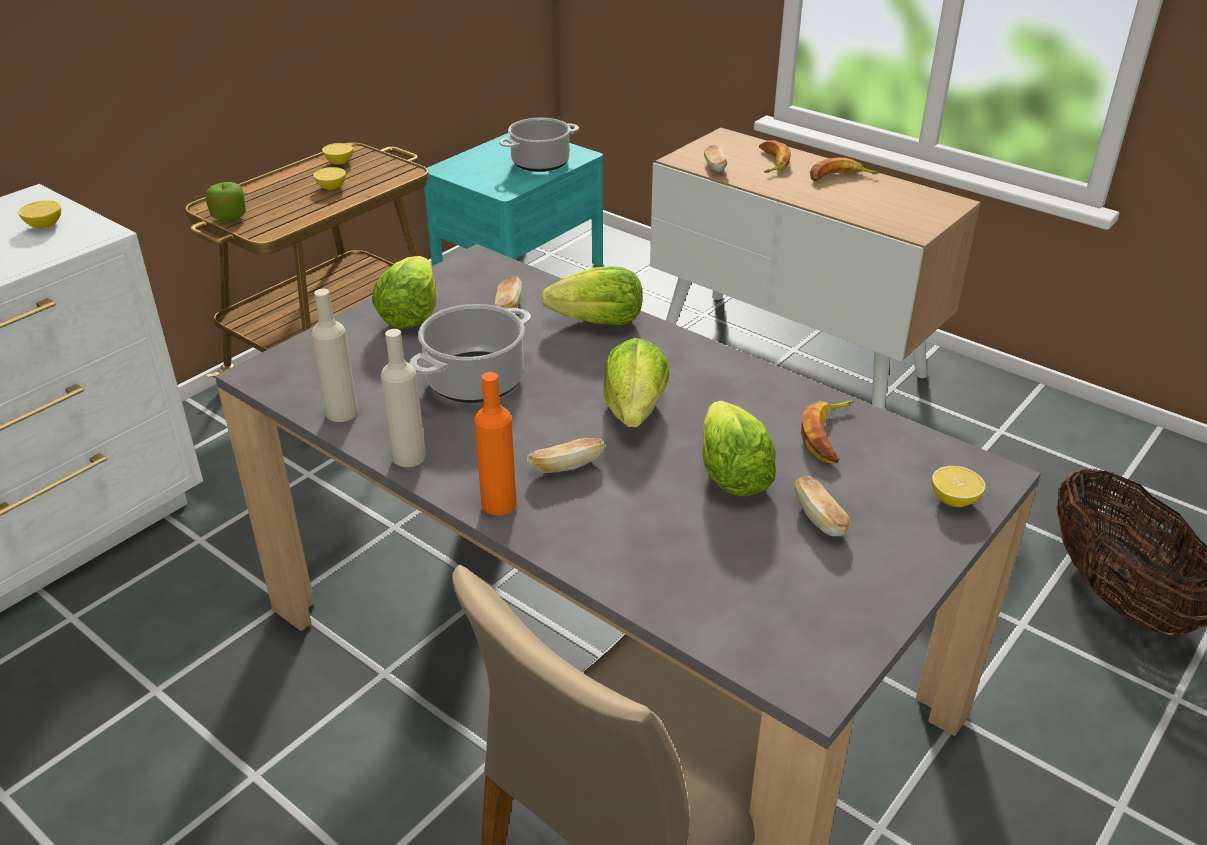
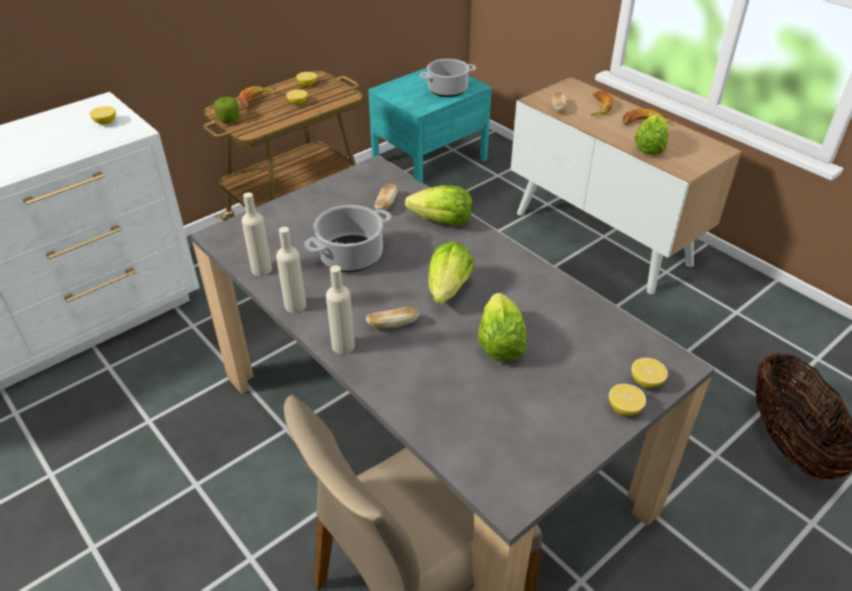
camera: 10 degrees right, 5 degrees up
(410, 315) = (321, 204): lettuce -> lettuce (649, 148)
(499, 504) = (343, 346): orange bottle -> beige bottle
(819, 519) = (549, 383): bread -> none
(828, 436) = (573, 323): banana -> banana (256, 100)
(935, 539) = (624, 408): none -> lemon

